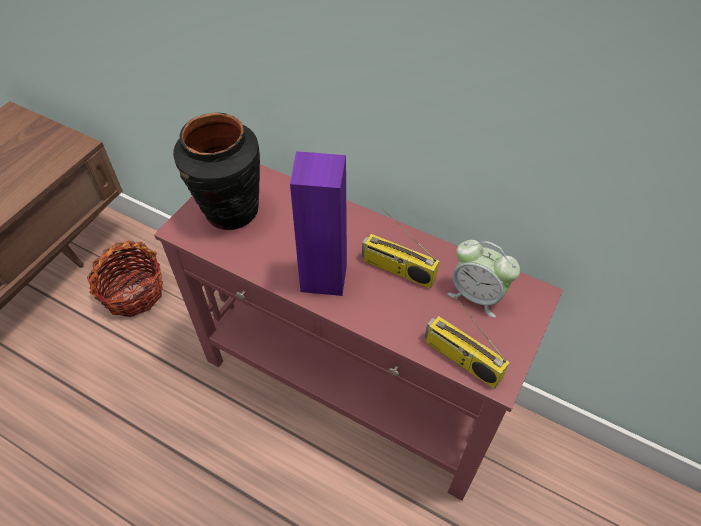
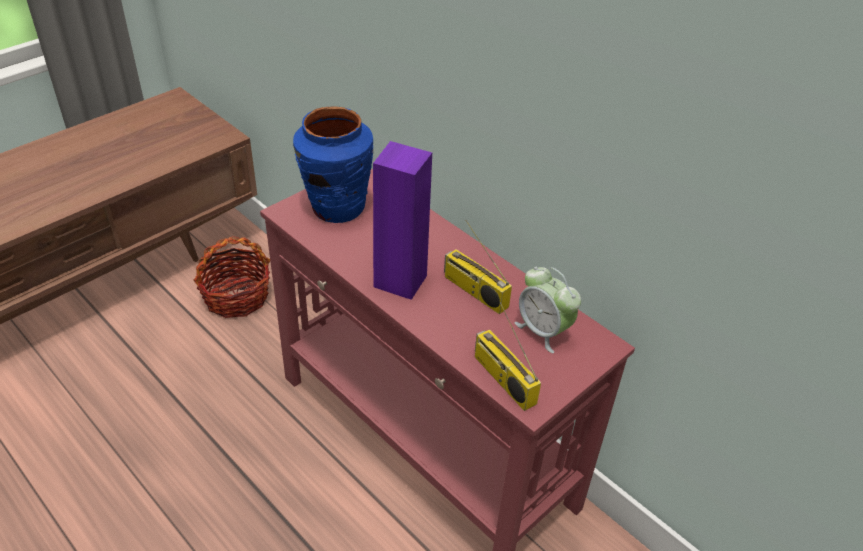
camera: 15 degrees right, 10 degrees down
(231, 211) = (337, 208): black vase -> blue vase

